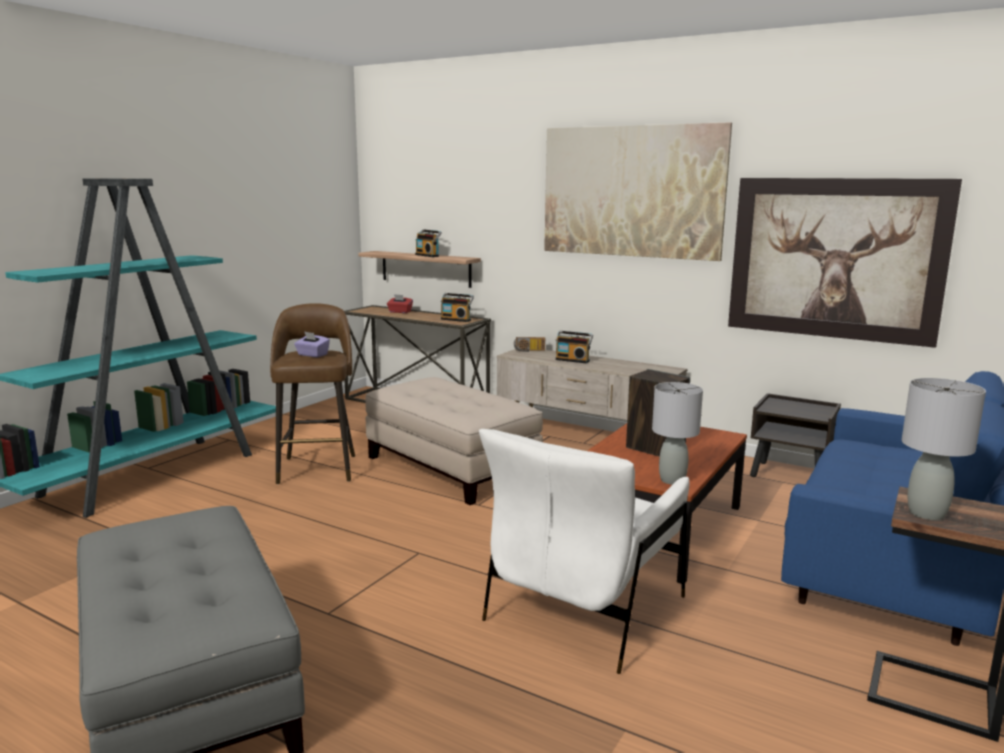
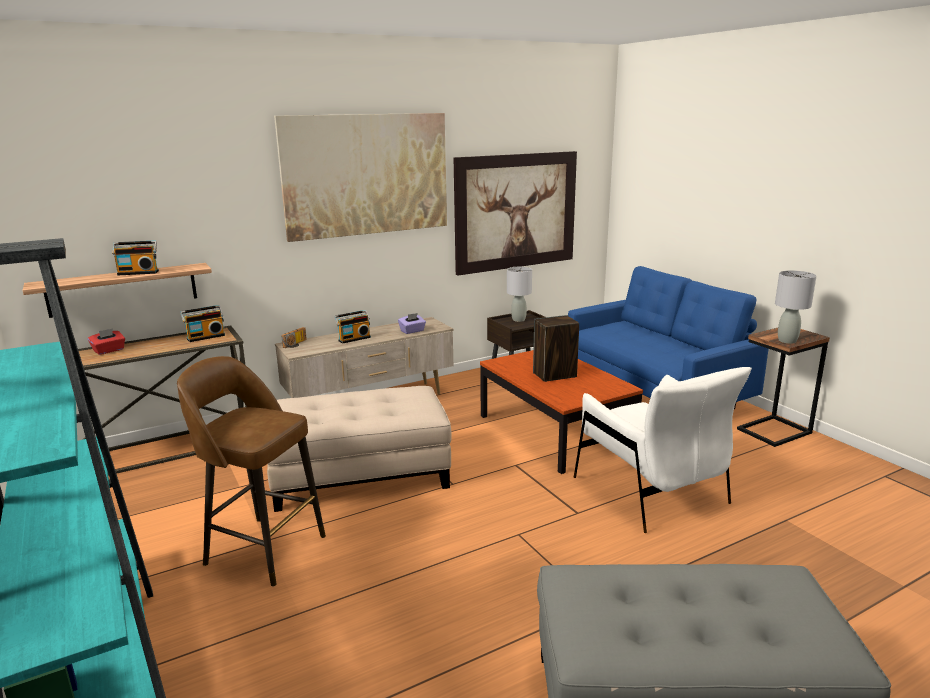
camera: 60 degrees left, 5 degrees up
(312, 355) = (251, 420): purple tissue box -> purple tissue box (412, 331)
(671, 480) = (614, 386): grey table lamp -> grey table lamp (518, 320)

